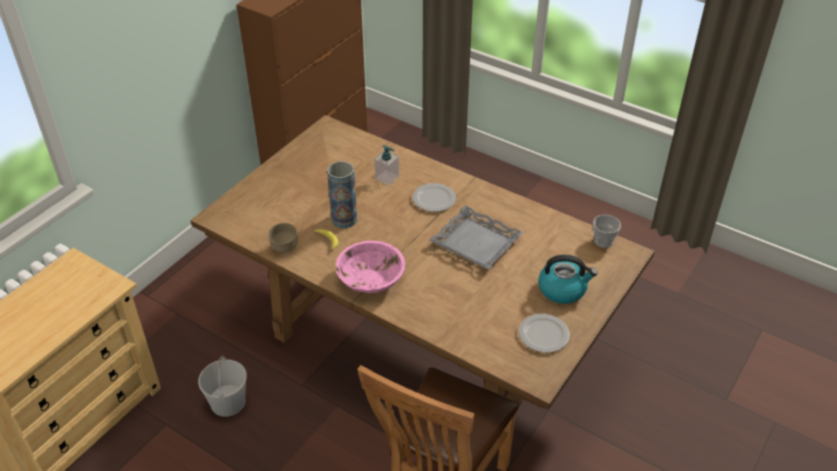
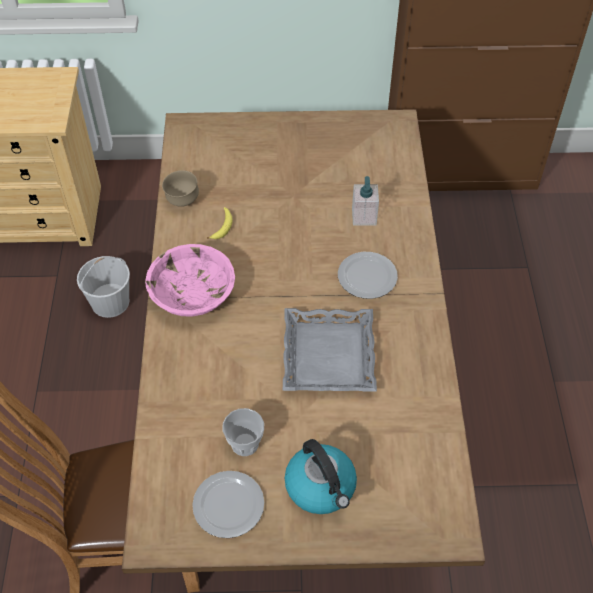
camera: 55 degrees right, 10 degrees up
(344, 219) = (265, 221): vase -> none
(603, 241) = (448, 489): cup -> cup (245, 443)

